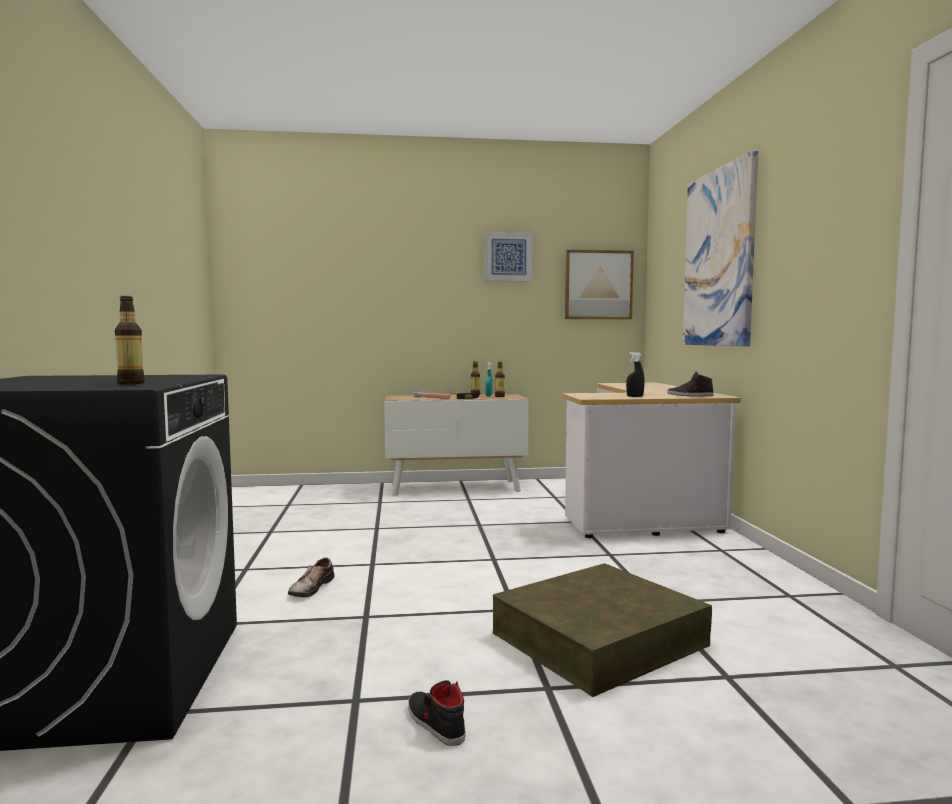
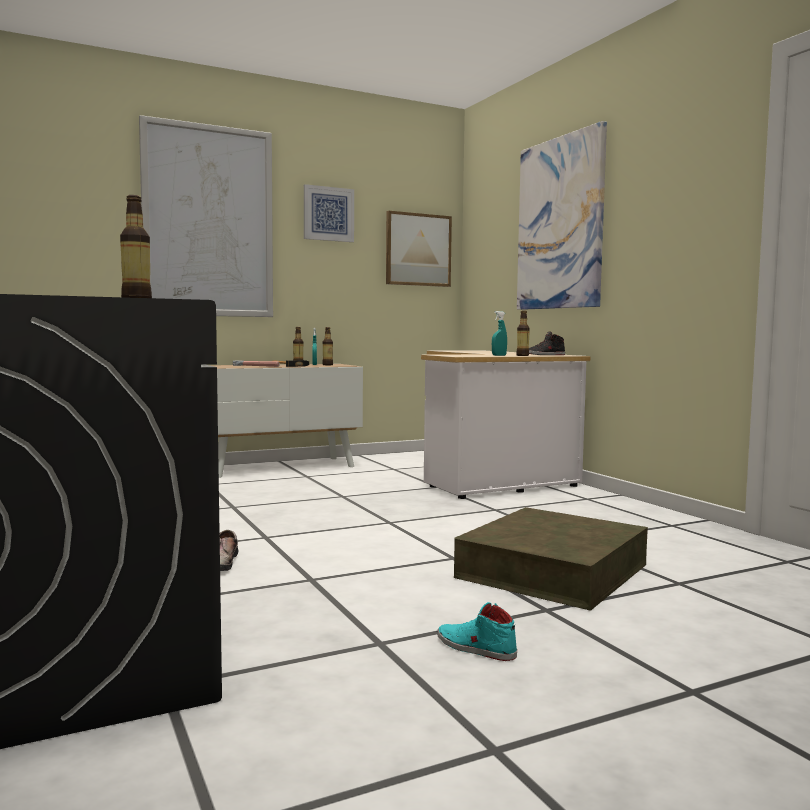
camera: 20 degrees left, 0 degrees up
(398, 271) = (208, 222): none -> picture
(434, 723) = (475, 648): black shoe -> turquoise shoe
(635, 396) = (499, 355): black spray bottle -> turquoise spray bottle
(660, 397) = (522, 355): none -> bottle

